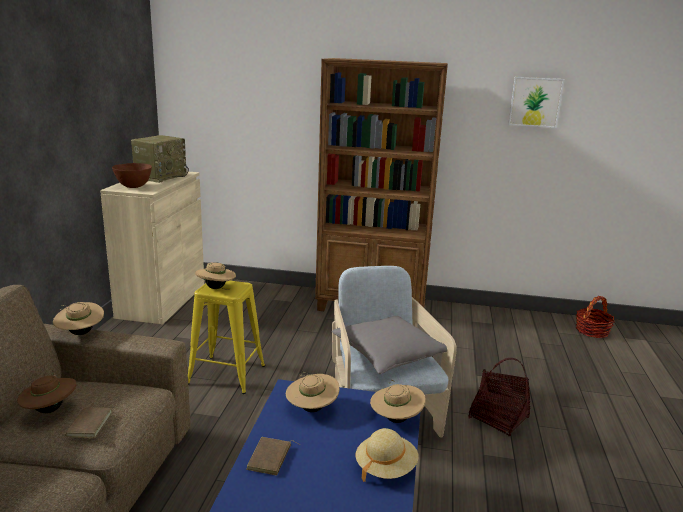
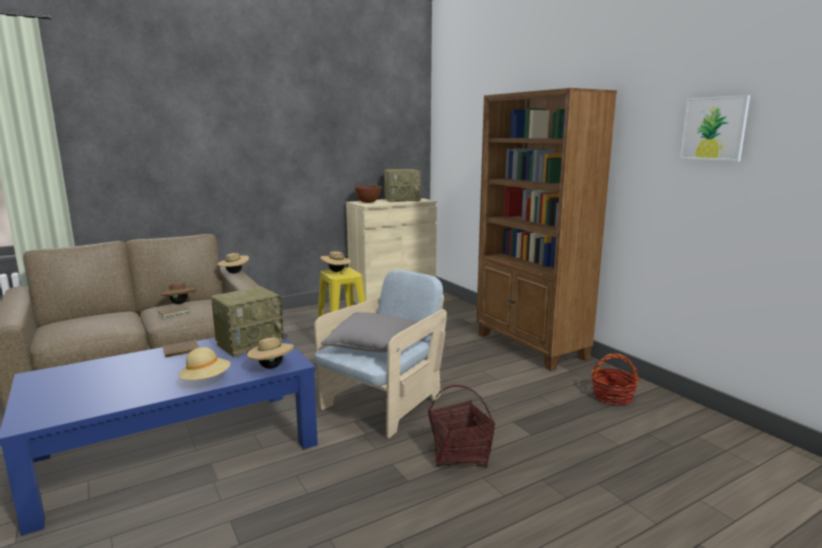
camera: 50 degrees right, 5 degrees down
(311, 408) = (250, 343): beige hat -> radio
(592, 331) = (756, 455): basket -> basket (612, 396)

